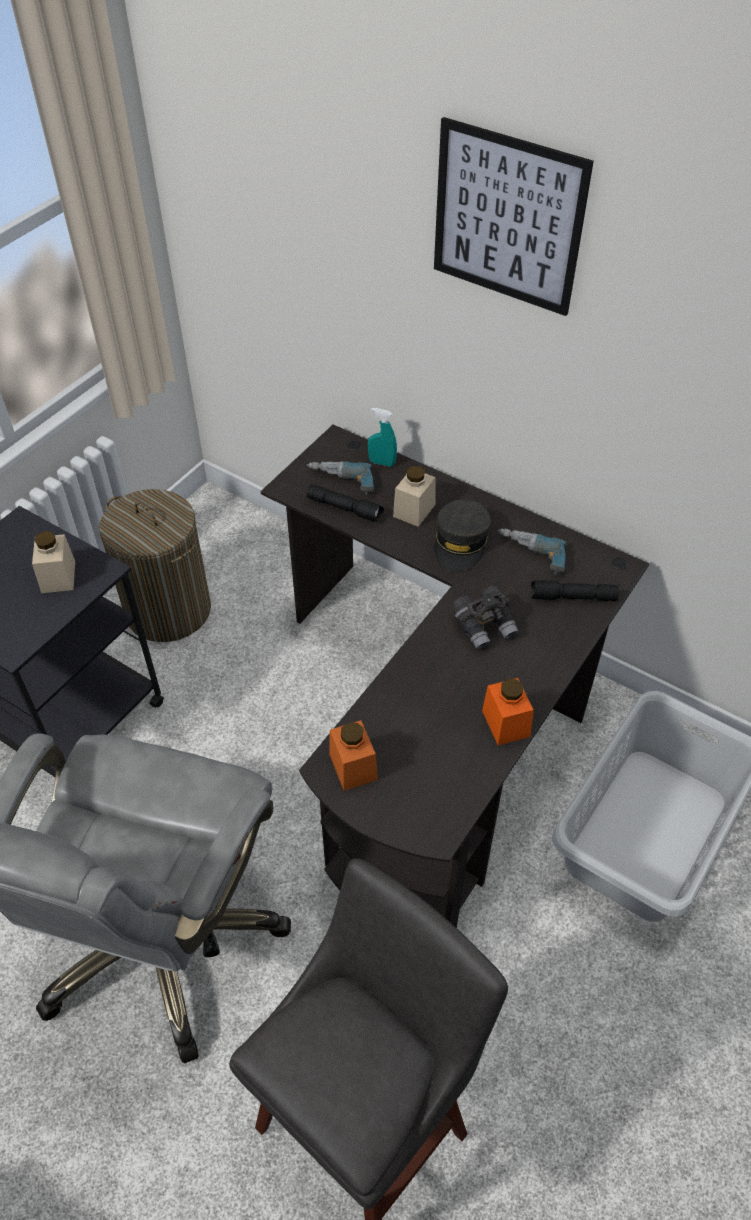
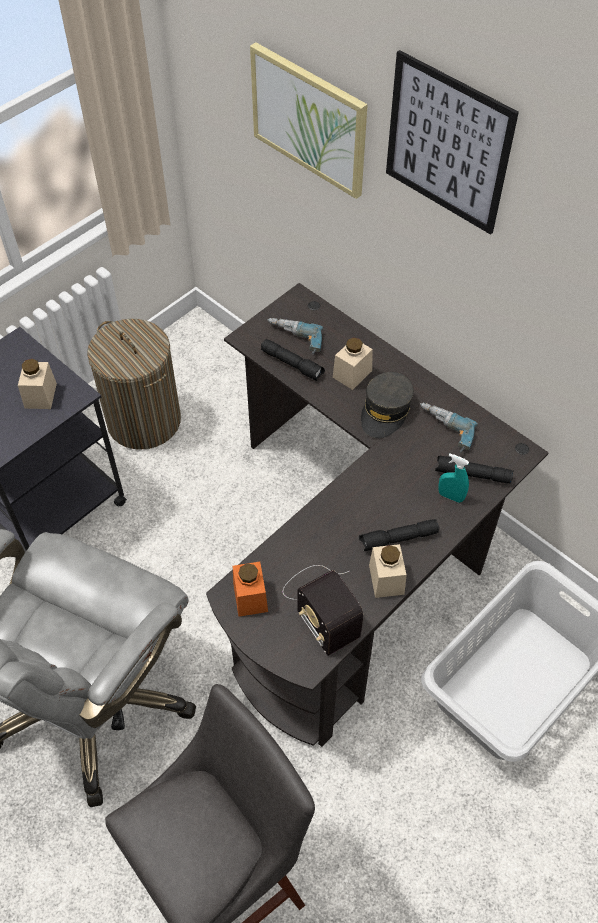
camera: 10 degrees right, 5 degrees up
(336, 225) = (309, 119): none -> picture
(382, 463) = (334, 325): turquoise spray bottle -> turquoise spray bottle (450, 496)
(438, 763) = (321, 605): none -> radio
(484, 626) = (389, 490): grey binoculars -> none
(505, 723) = (386, 579): orange jar -> beige jar
(508, 678) = (398, 539): none -> black flashlight

